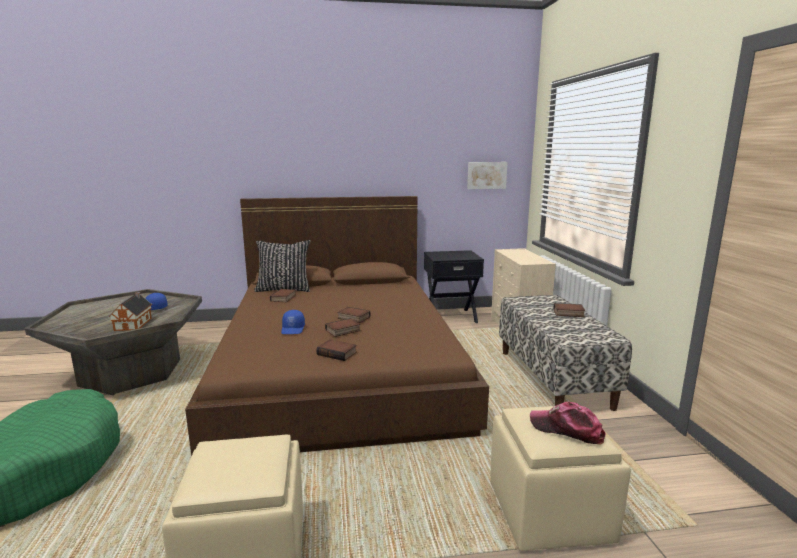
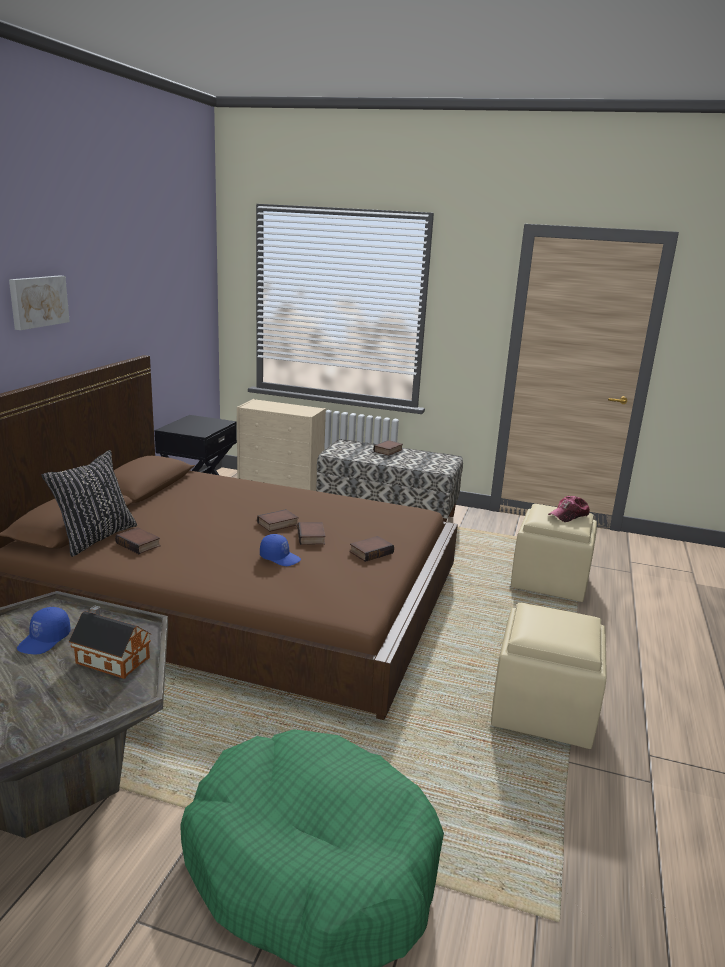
camera: 65 degrees left, 5 degrees up
(486, 175) = (190, 315): picture -> picture (37, 301)

